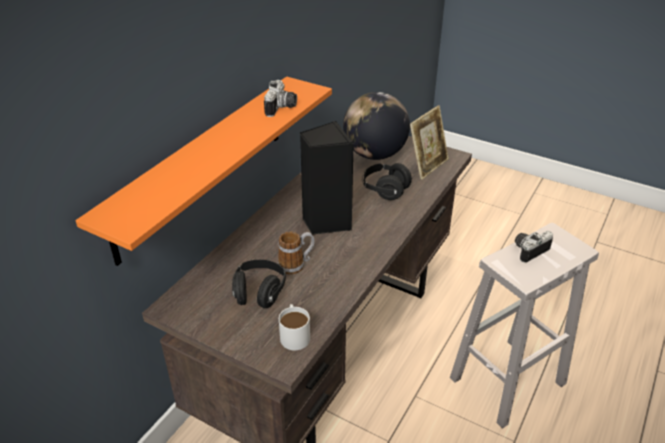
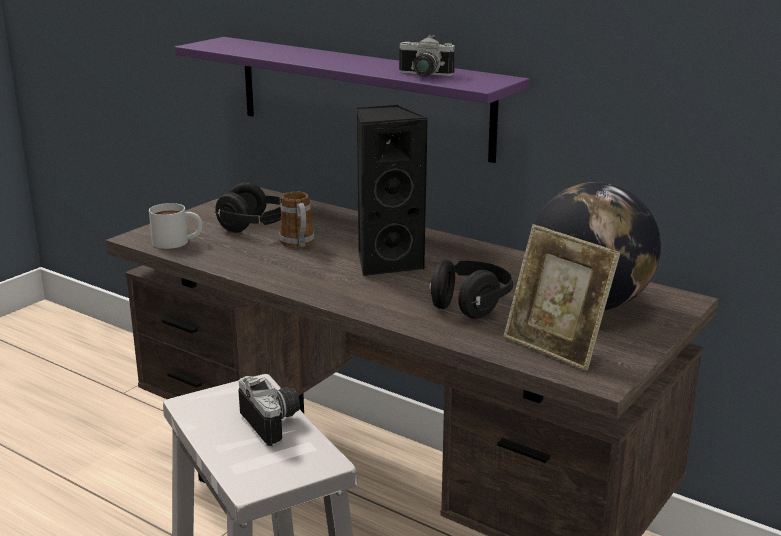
camera: 95 degrees right, 15 degrees down
(202, 165) = (361, 96): orange shelf -> purple shelf

